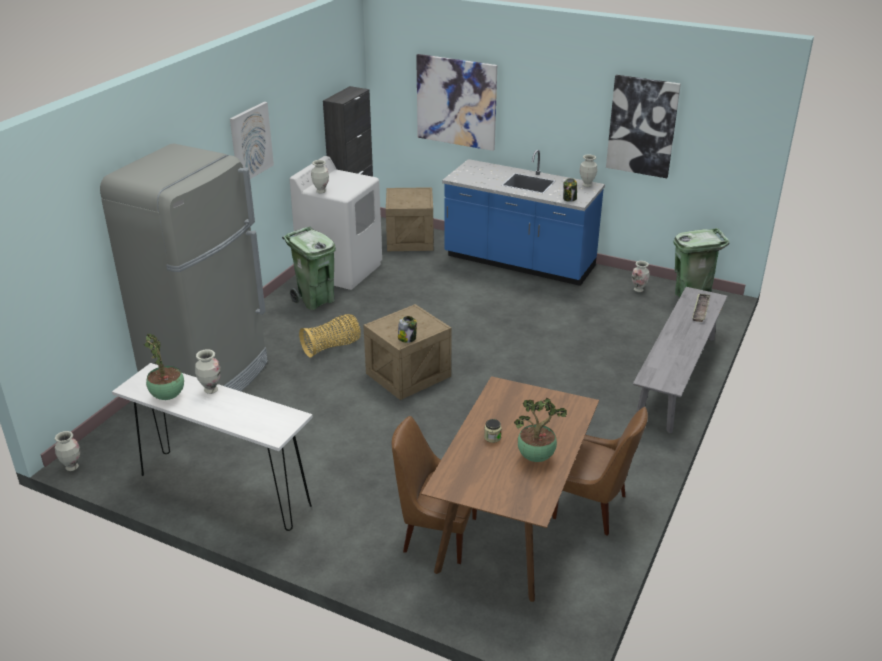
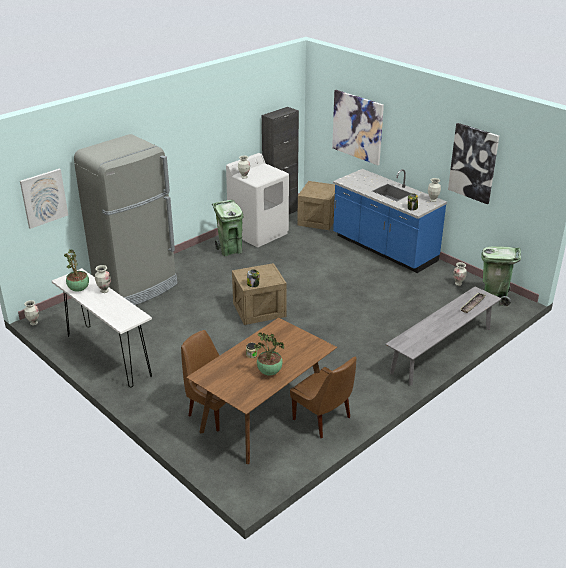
camera: 20 degrees right, 0 degrees up
(251, 142) = (196, 138): picture -> picture (44, 198)
(332, 347) = (222, 282): basket -> none

